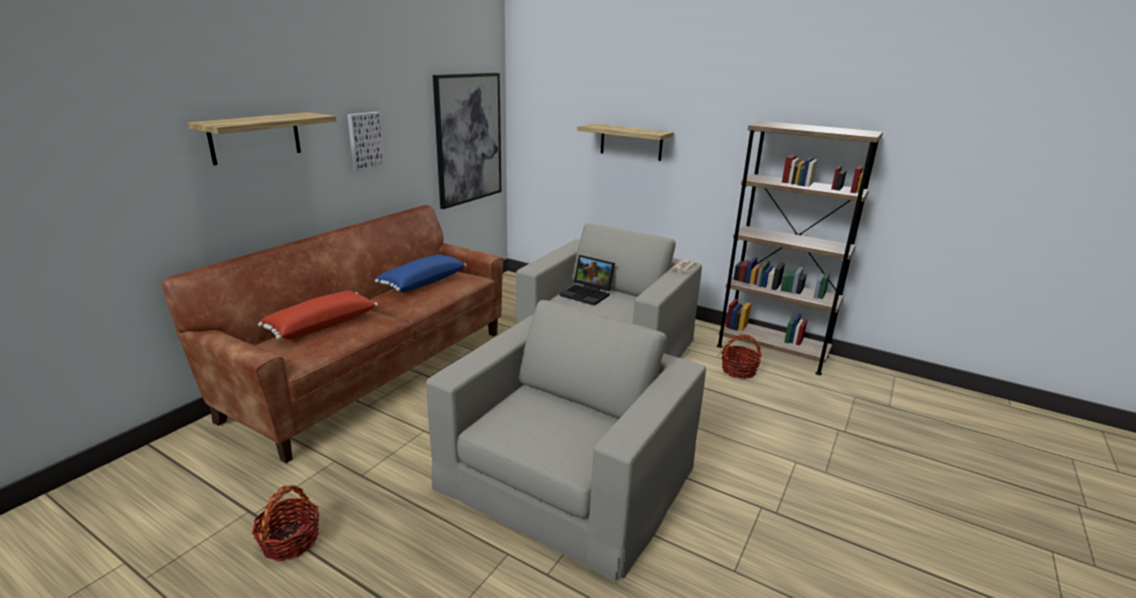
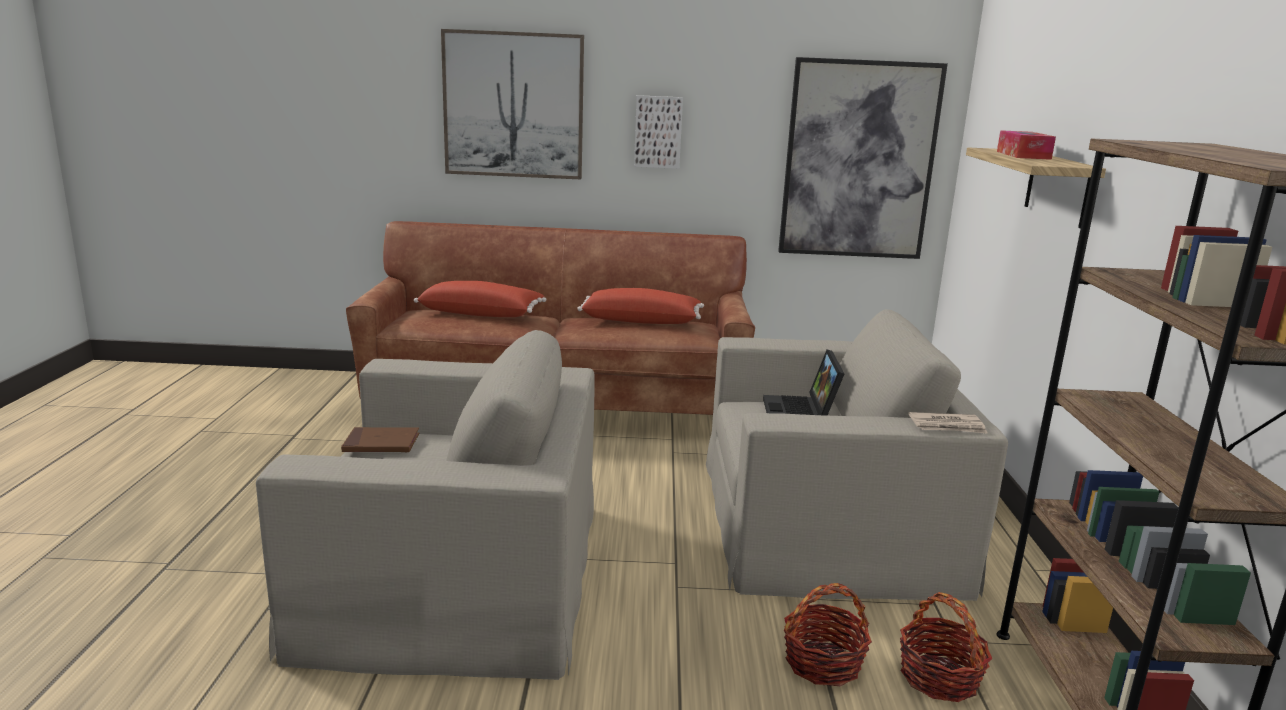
camera: 60 degrees right, 5 degrees down
(255, 137) = (513, 105): shelf -> picture
(290, 540) = (264, 463): basket -> basket (823, 663)
(422, 282) = (641, 321): blue pillow -> red pillow
(508, 426) = (381, 444): none -> brown book
(620, 128) = (1023, 155): none -> tissue box

